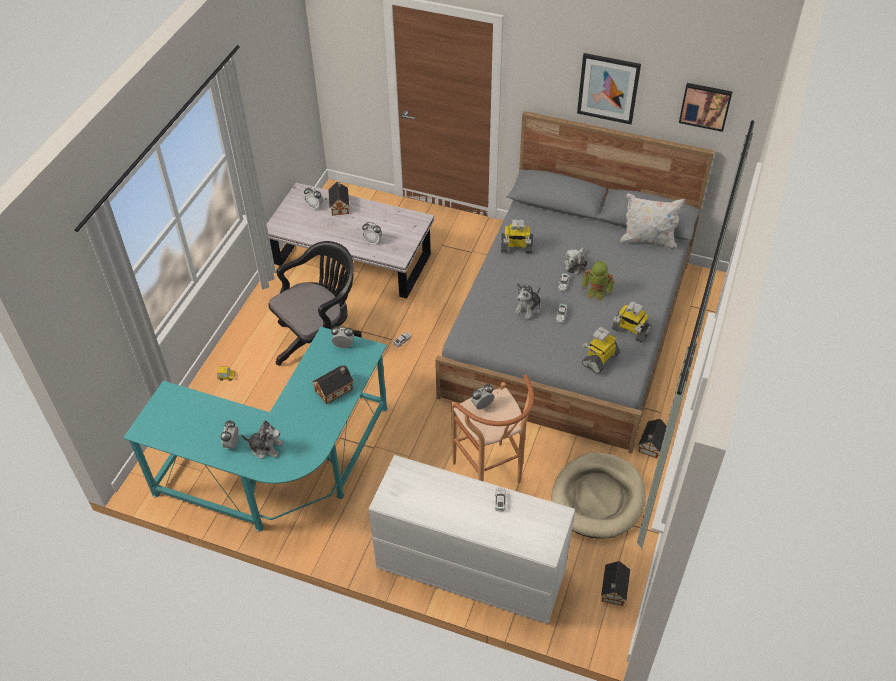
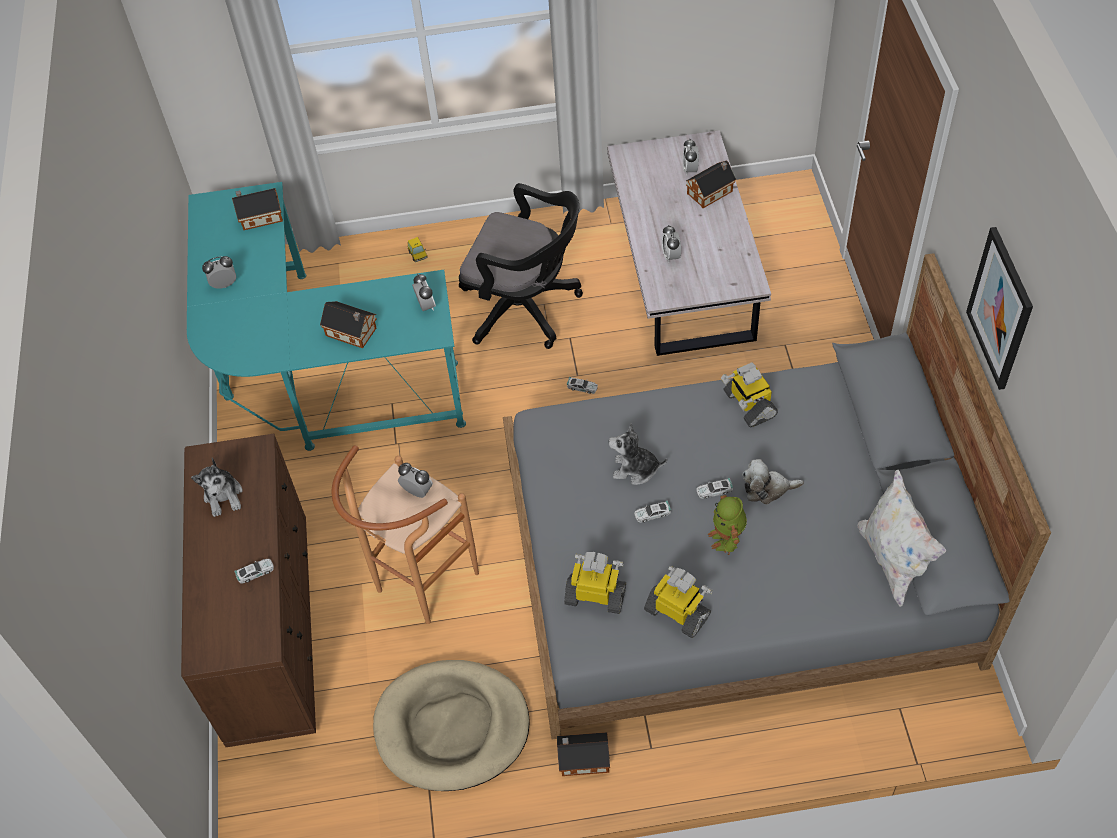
camera: 65 degrees right, 5 degrees up
(266, 447) = (234, 315): plush toy -> plush toy (224, 496)
(469, 569) = (269, 627): white dresser -> brown dresser
(613, 590) = (313, 806): toy house -> toy house (259, 216)
(630, 331) = (678, 612): toy robot -> toy robot turned 120 degrees clockwise
(705, 105) = (1065, 451): picture -> none

